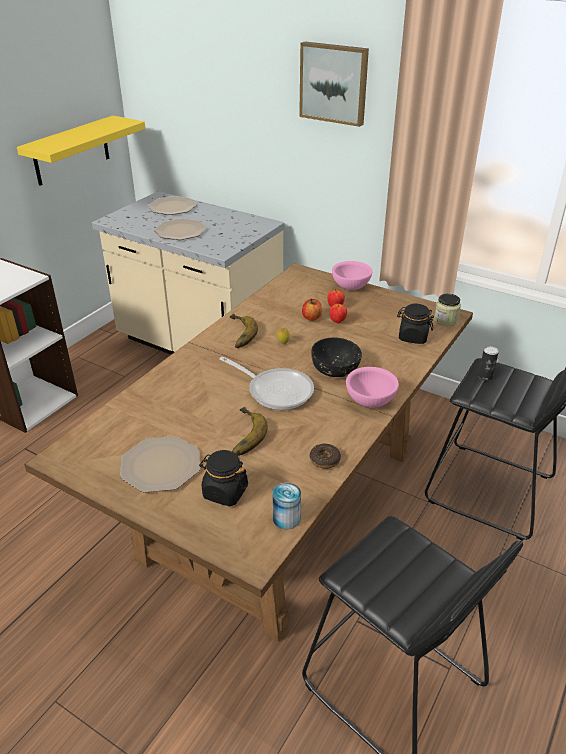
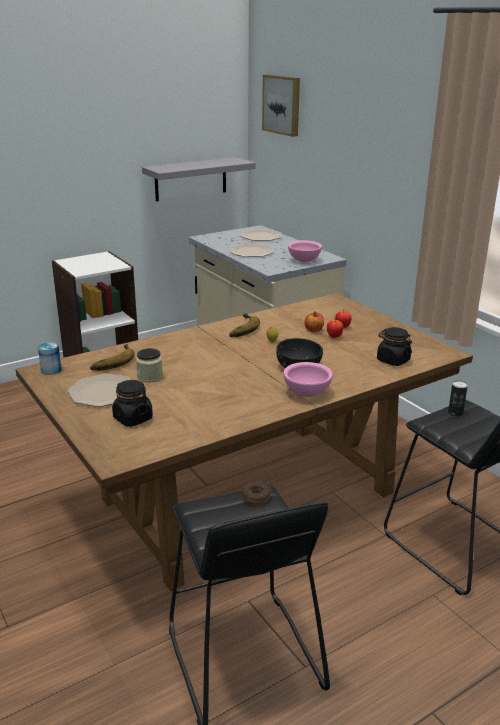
camera: 25 degrees right, 10 degrees down
(71, 151) = (191, 179): yellow shelf -> grey shelf
(241, 435) = (179, 389): banana -> banana (111, 361)
(276, 390) = (234, 369): frying pan -> none
(286, 518) = (162, 445): can -> can (51, 370)
(324, 460) = (229, 419): donut -> donut (256, 496)
(334, 83) = (393, 133): picture -> picture (282, 105)
(350, 287) = (370, 316): pink bowl -> pink bowl (303, 261)
(445, 320) = (438, 355): jar -> jar (150, 377)

